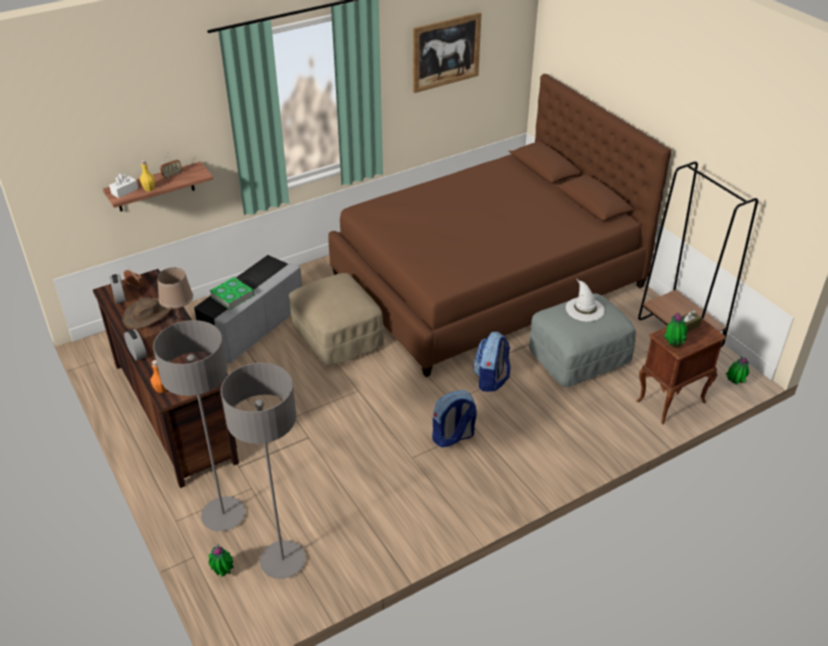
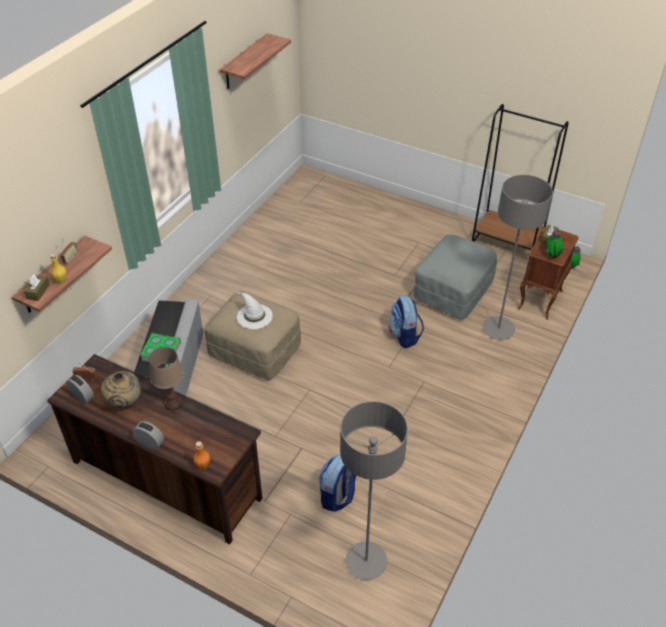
camera: 30 degrees left, 5 degrees up
(124, 191) = (38, 291): white tissue box -> brown tissue box
(147, 315) = (125, 402): brown hat -> beige vase
(223, 515) = (286, 549): grey floor lamp -> grey floor lamp (498, 329)
(223, 573) = (327, 597): potted plant -> none
(446, 52) = (245, 62): picture -> shelf
(453, 437) = (413, 396): backpack -> backpack (338, 496)
(488, 280) = (337, 252): brown bed -> none
(584, 308) = (455, 250): white hat -> white hat (254, 316)

